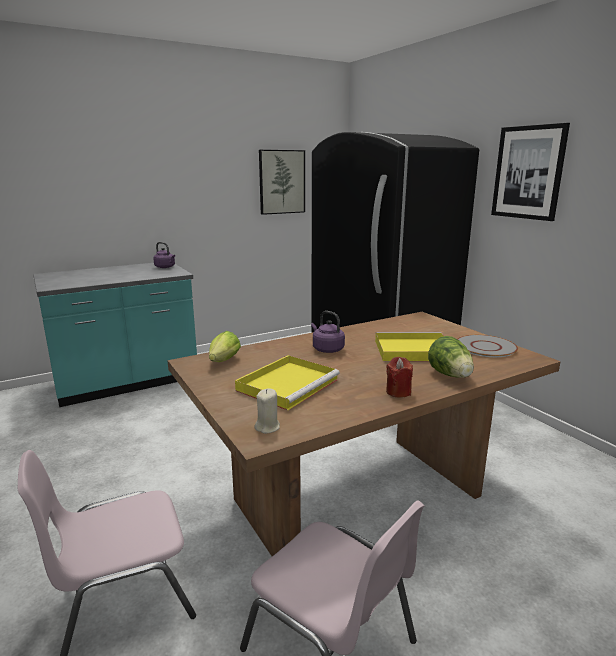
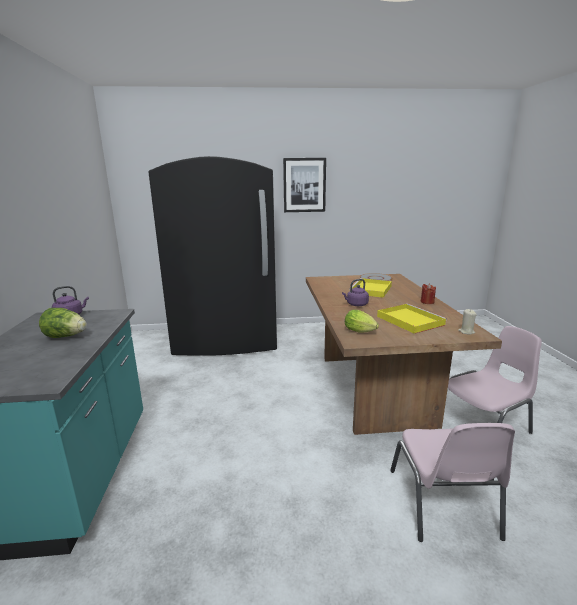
camera: 65 degrees left, 0 degrees up
(282, 182) = (82, 203): picture -> none
(450, 375) = (410, 290): lettuce -> lettuce (66, 336)

